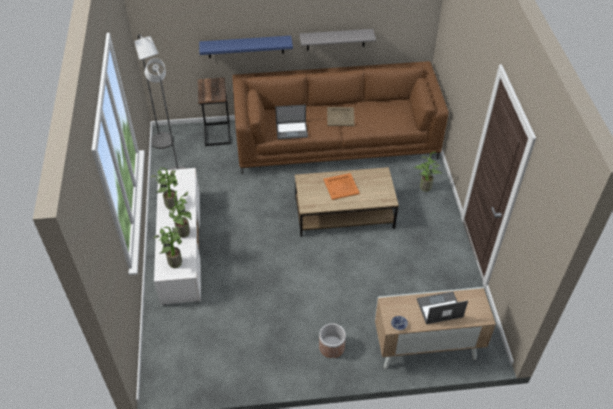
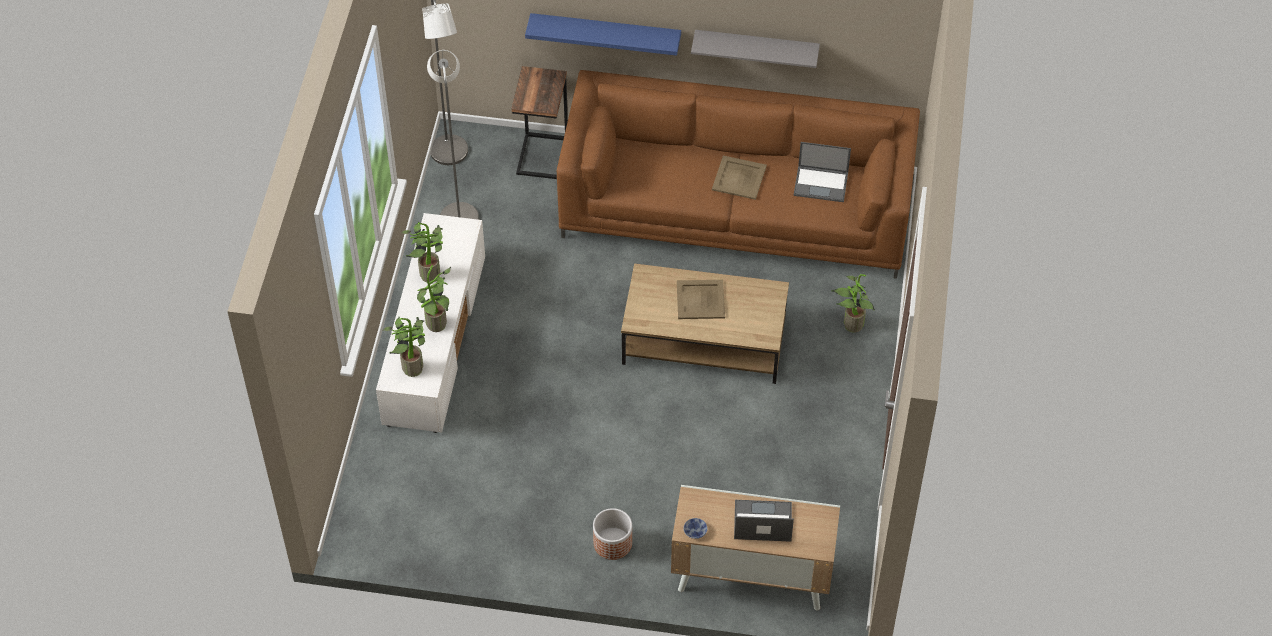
camera: 15 degrees right, 5 degrees up
(292, 130) = (652, 186): laptop -> laptop (821, 183)
(341, 187) = (700, 300): orange tray -> beige tray

